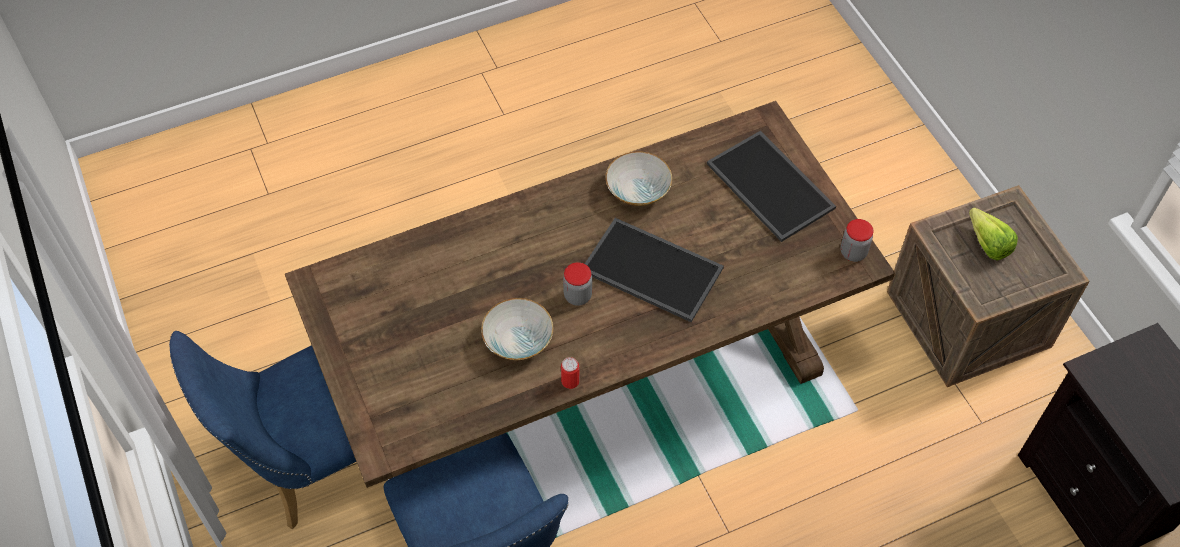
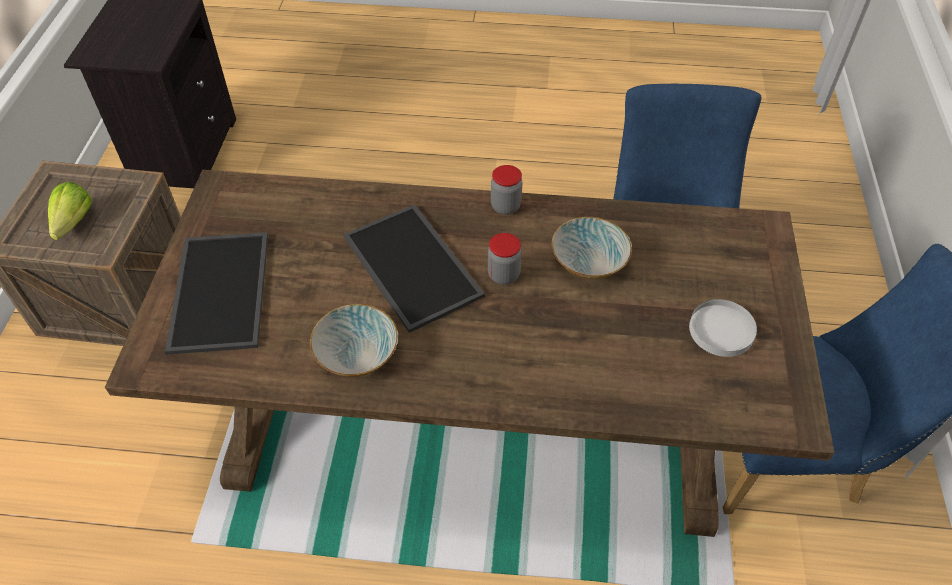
camera: 150 degrees left, 5 degrees down
(388, 328) = (721, 330): none -> white plate
(570, 381) = (560, 209): can -> none
(853, 252) = (216, 198): jar -> jar (505, 206)

